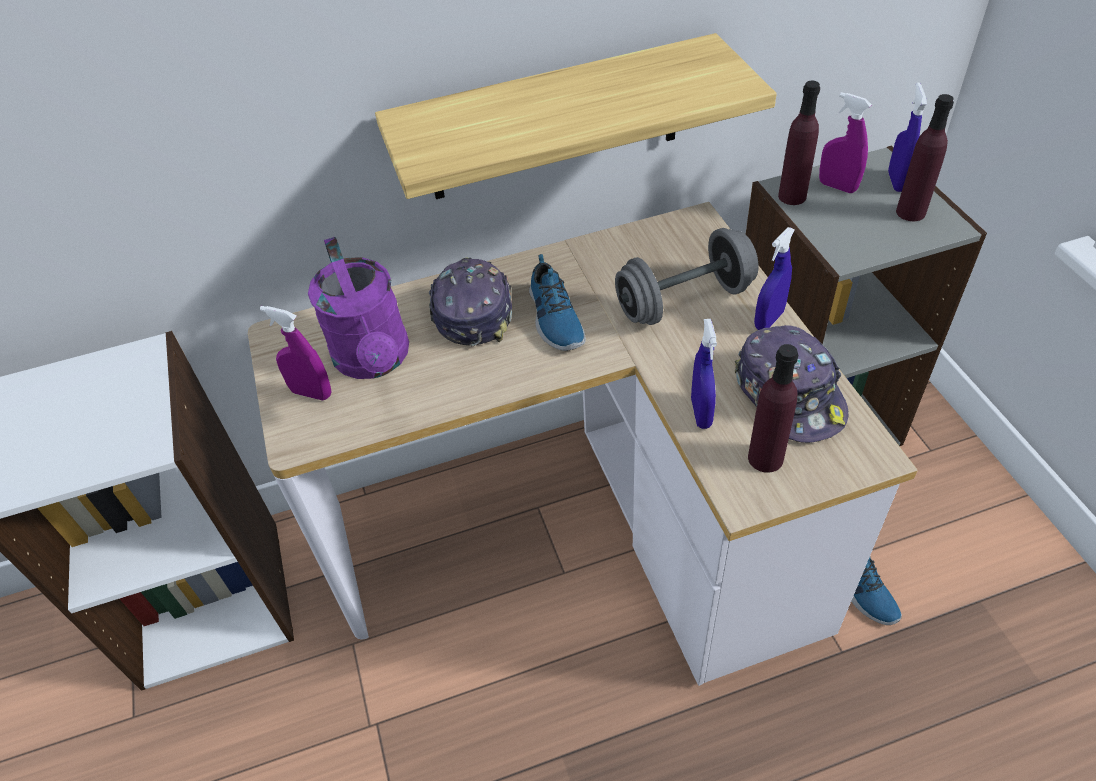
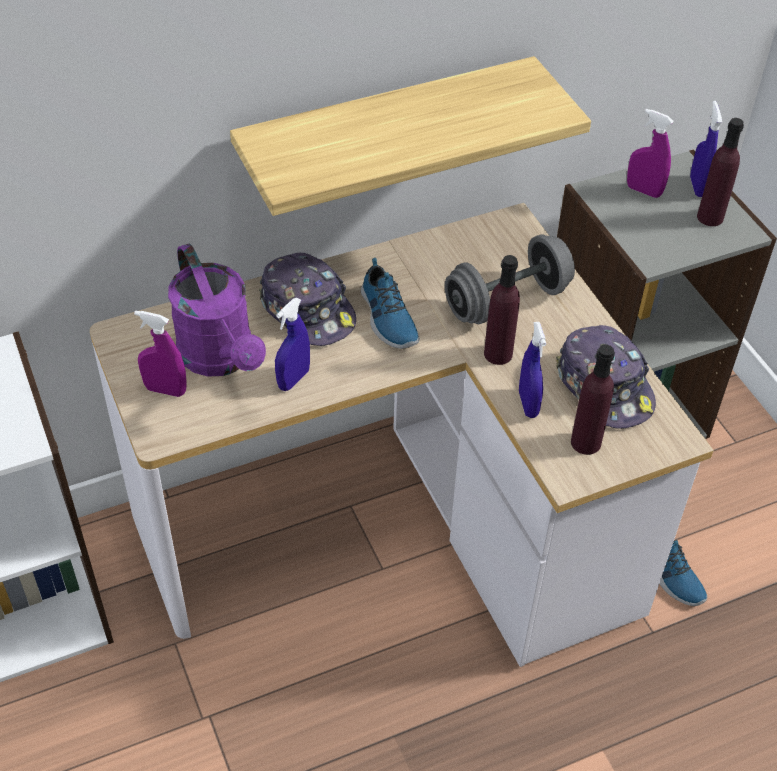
camera: 10 degrees left, 0 degrees up
(472, 310) = (308, 310): cap -> cap turned 150 degrees clockwise
(769, 320) = (584, 319): blue spray bottle -> blue spray bottle (293, 379)
(792, 196) = (602, 200): purple bottle -> purple bottle (498, 354)

